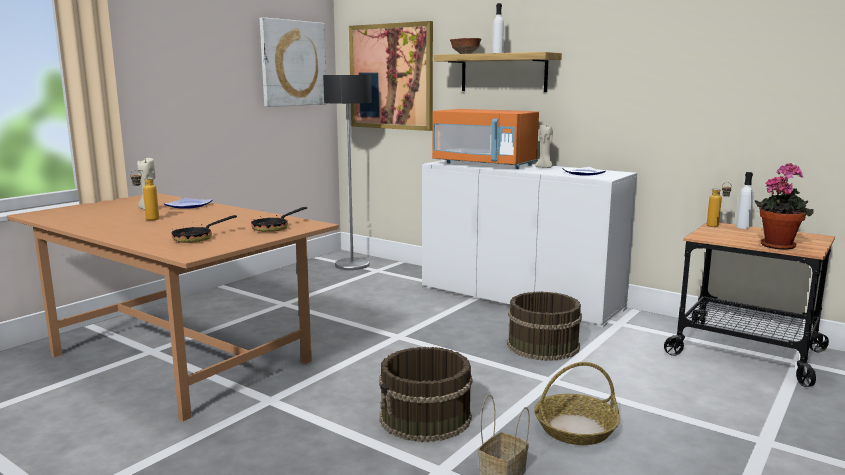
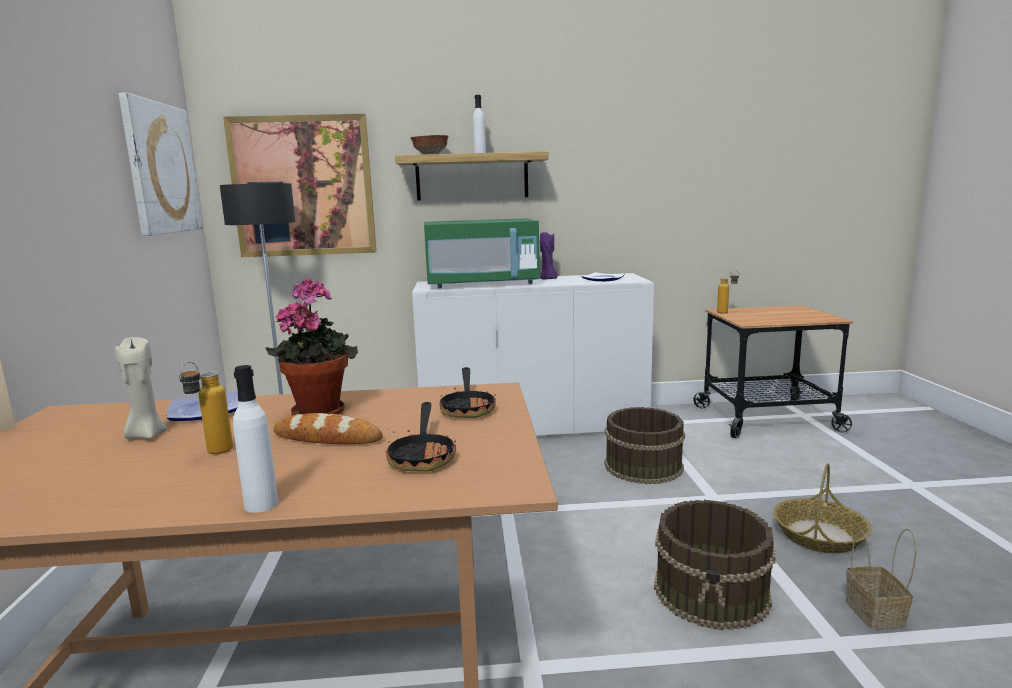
camera: 40 degrees left, 0 degrees up
(192, 224) = (327, 437): none -> bread
(484, 164) = (482, 284): orange microwave -> green microwave
(544, 168) = (548, 279): beige candle -> purple candle
(742, 227) = (740, 309): white bottle -> white bottle (261, 504)
(778, 245) = (805, 318): potted plant -> potted plant (320, 411)

